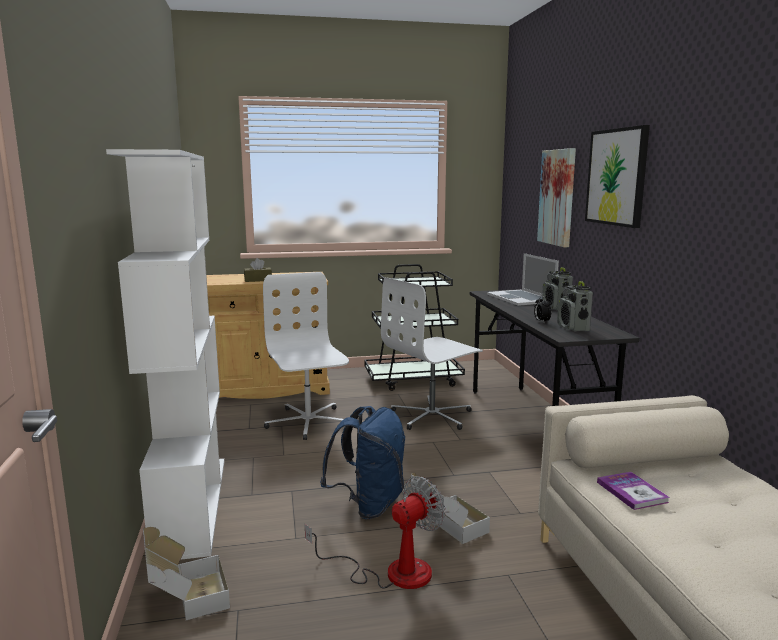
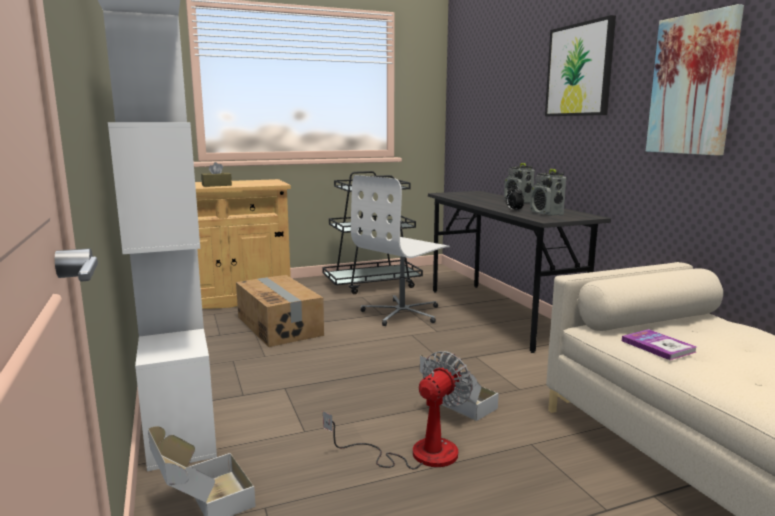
camera: 10 degrees left, 0 degrees up
(307, 422) = (280, 326): white office chair -> cardboard box
(369, 505) = (370, 394): blue backpack -> none
(521, 298) = (480, 196): laptop -> none
(557, 197) = (511, 99): picture -> picture (693, 85)

